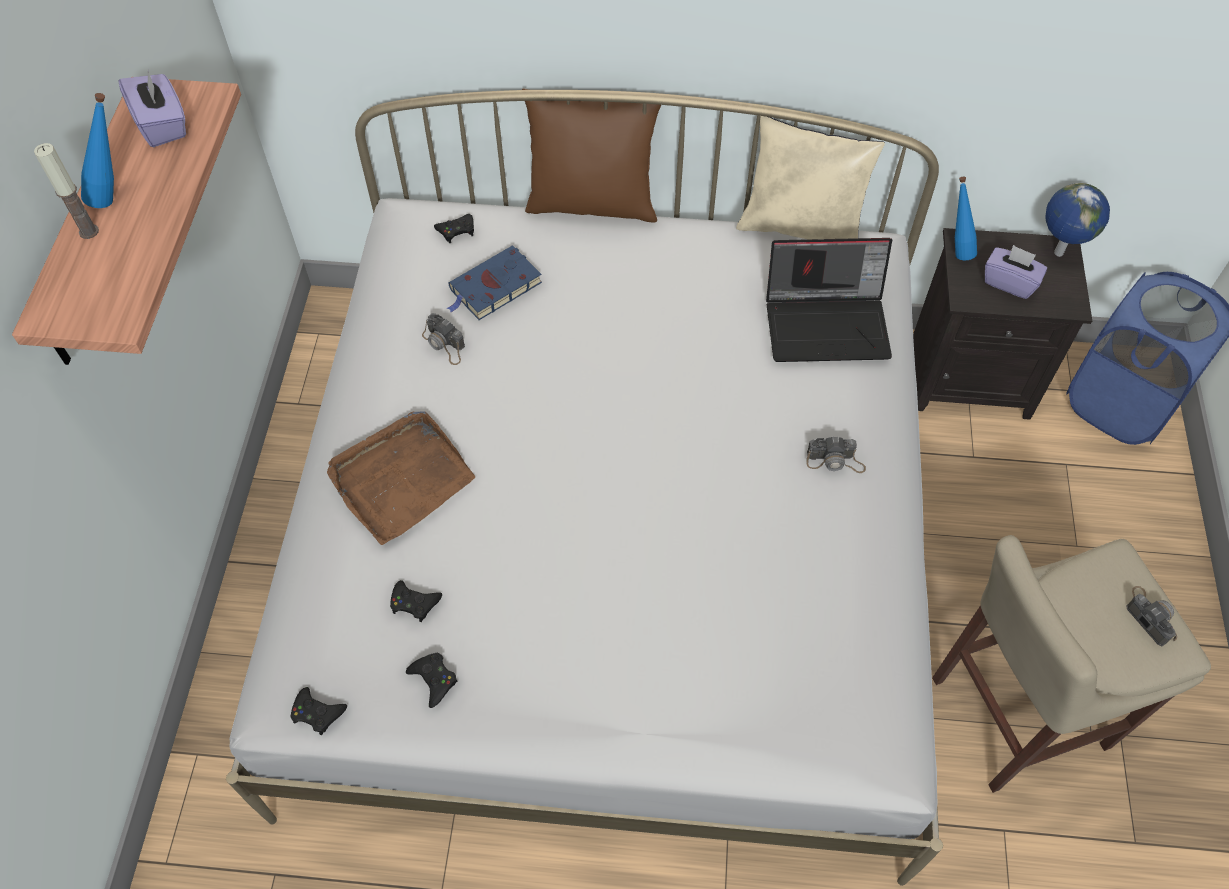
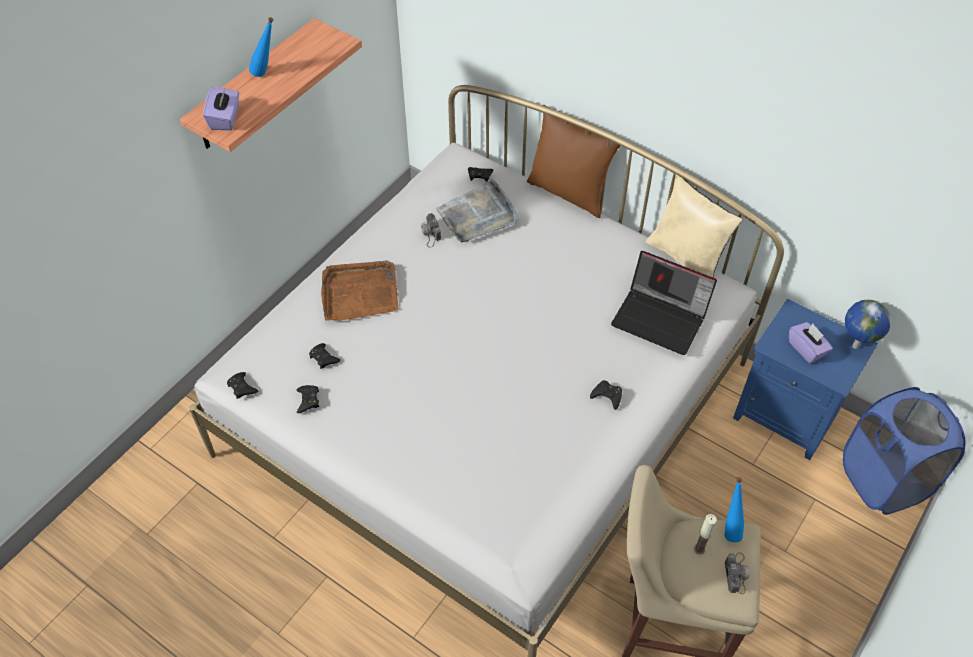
camera: 30 degrees right, 5 degrees down
(89, 231) = (243, 85): candle -> candle (699, 549)
(162, 125) = (311, 47): purple tissue box -> purple tissue box (225, 119)
(494, 288) = (478, 215): blue book -> grey tray
(835, 461) = (607, 396): camera -> black game controller
(955, 249) = (785, 314): blue bottle -> blue bottle (729, 528)
(971, 376) = (787, 415): black nightstand -> blue nightstand

